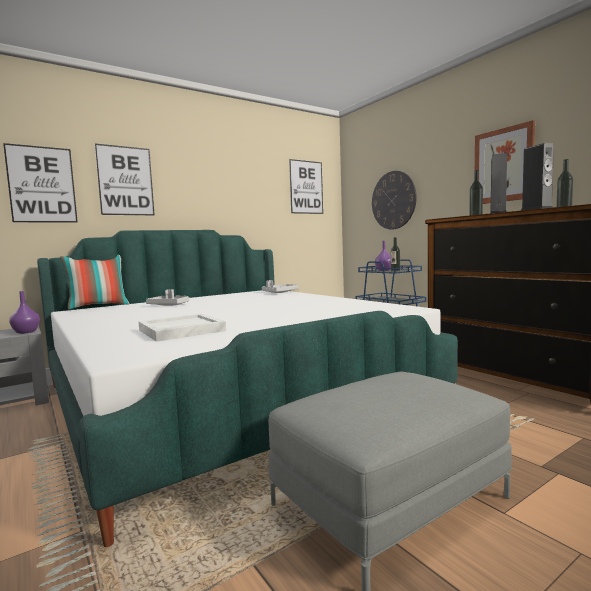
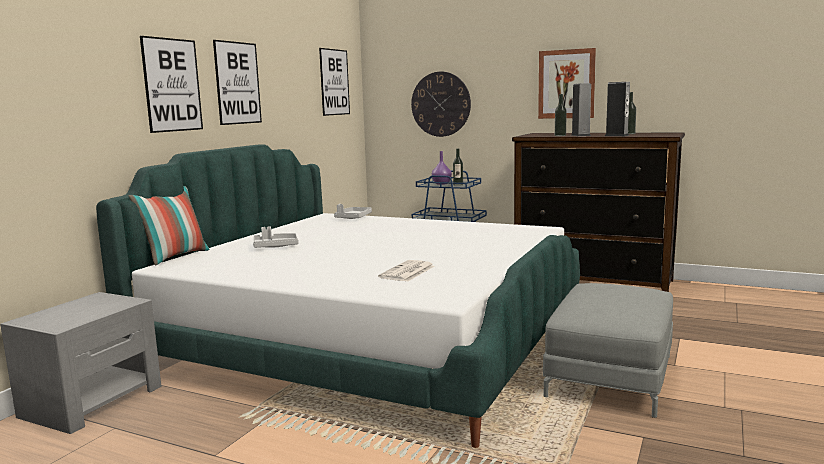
camera: 30 degrees left, 5 degrees up
(26, 332) = (123, 301): purple vase -> none
(42, 184) = (88, 96): picture -> picture (237, 83)
(181, 330) = (407, 272): white tray -> newspaper

